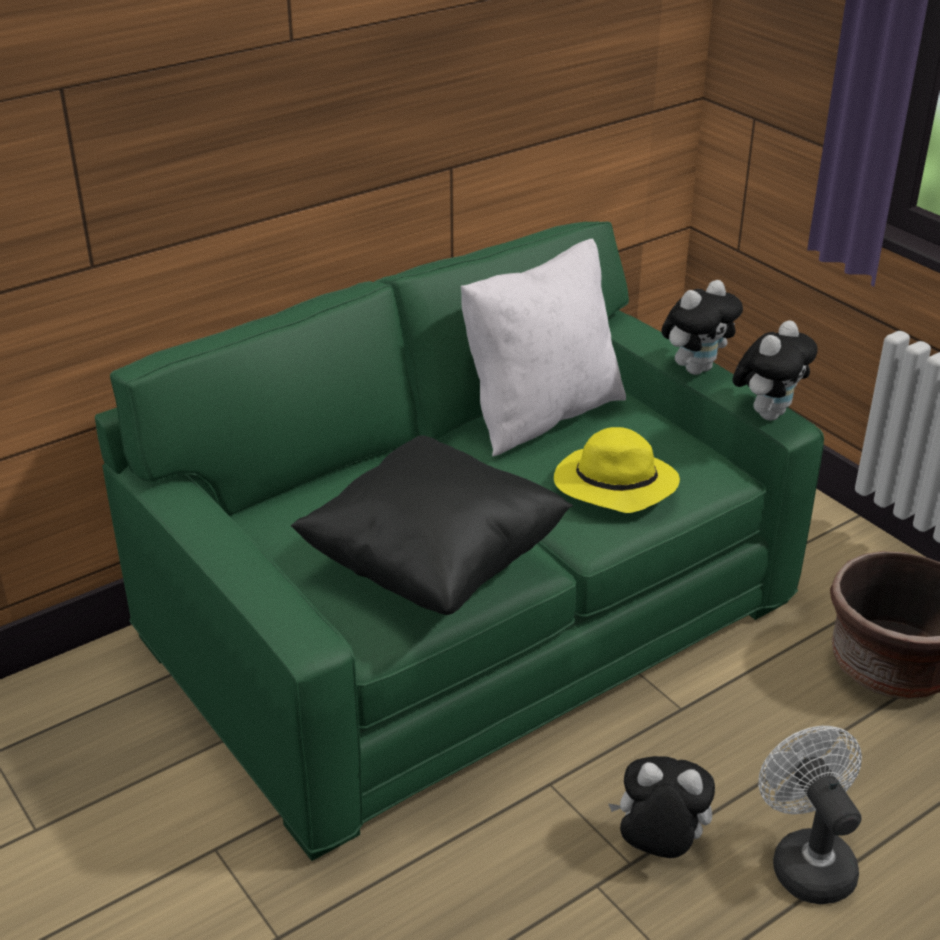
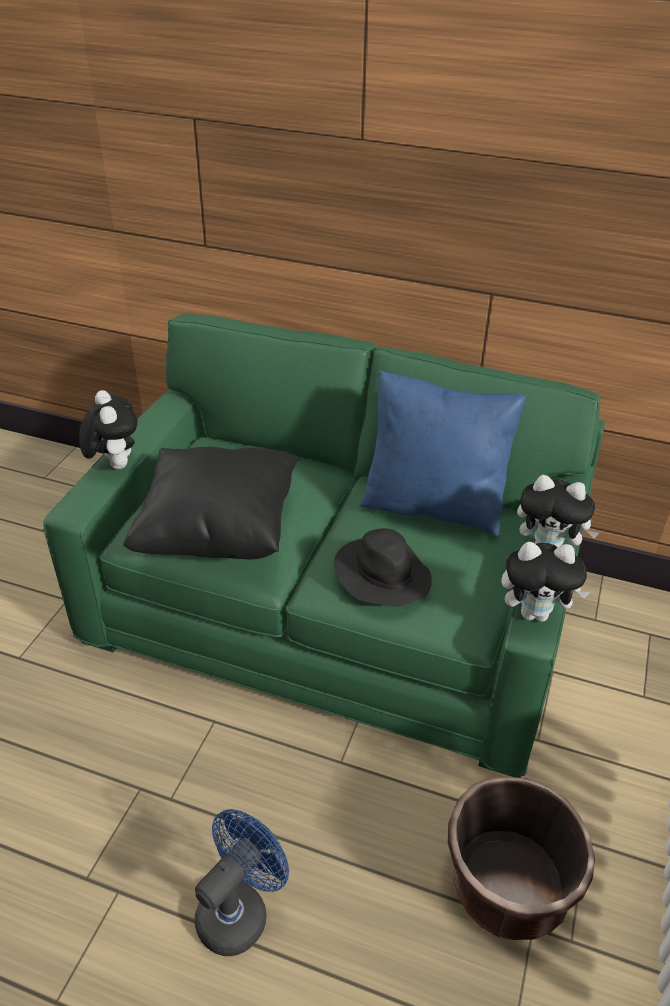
camera: 55 degrees right, 5 degrees up
(540, 414) = (433, 505): white pillow -> blue pillow
(613, 486) = (381, 575): yellow hat -> black hat
(658, 847) = (194, 808): plush toy -> plush toy (114, 464)
(806, 860) = (239, 910): white fan -> blue fan

